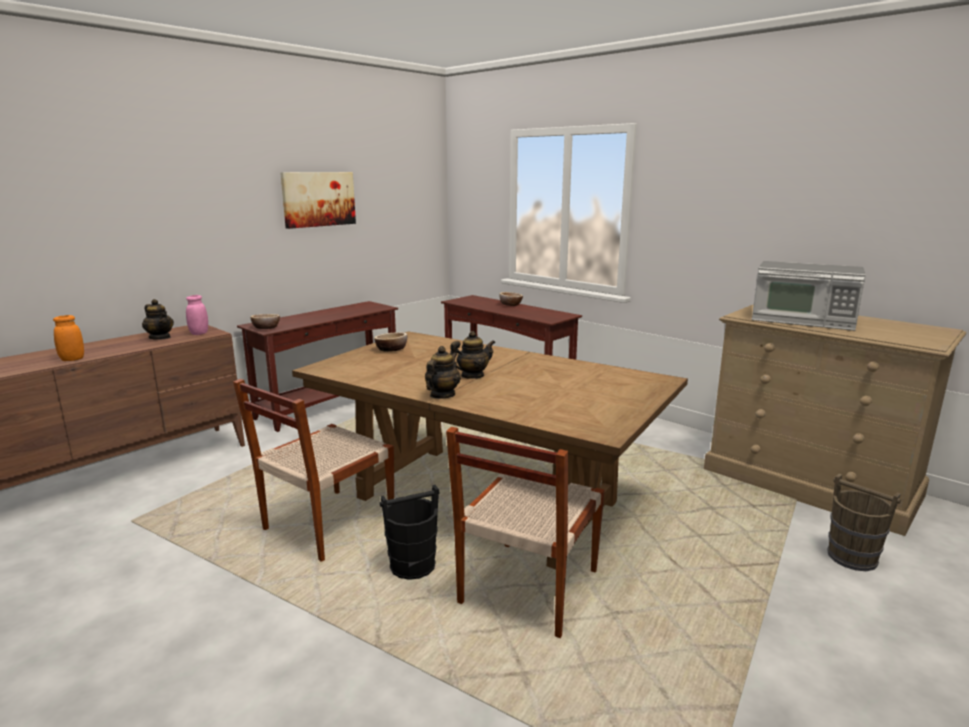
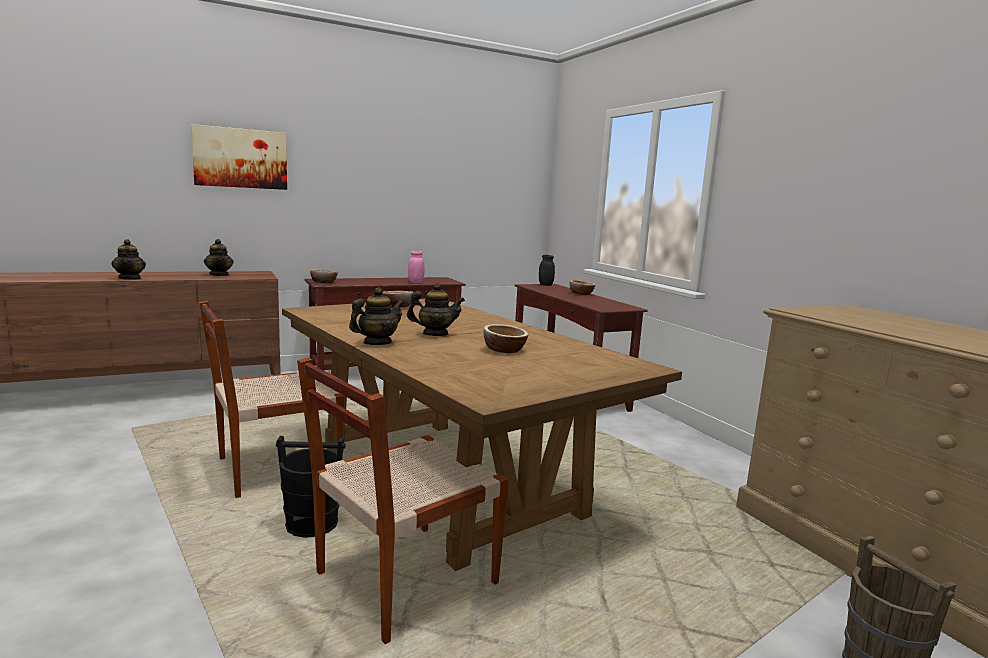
camera: 20 degrees right, 5 degrees down
(72, 359) = (130, 278): orange jar -> teapot
(199, 333) = (253, 276): pink jar -> pink jar (416, 282)
(318, 199) = (403, 170): picture -> picture (240, 158)
(468, 298) = (545, 285): none -> black jar
(547, 382) = (504, 350): none -> bowl
(803, 320) = (880, 323): microwave -> none

